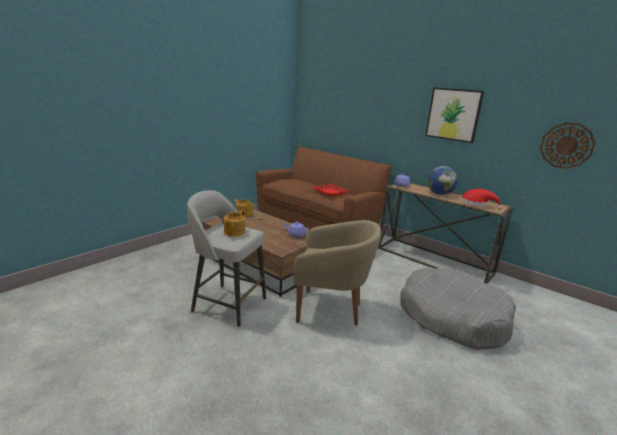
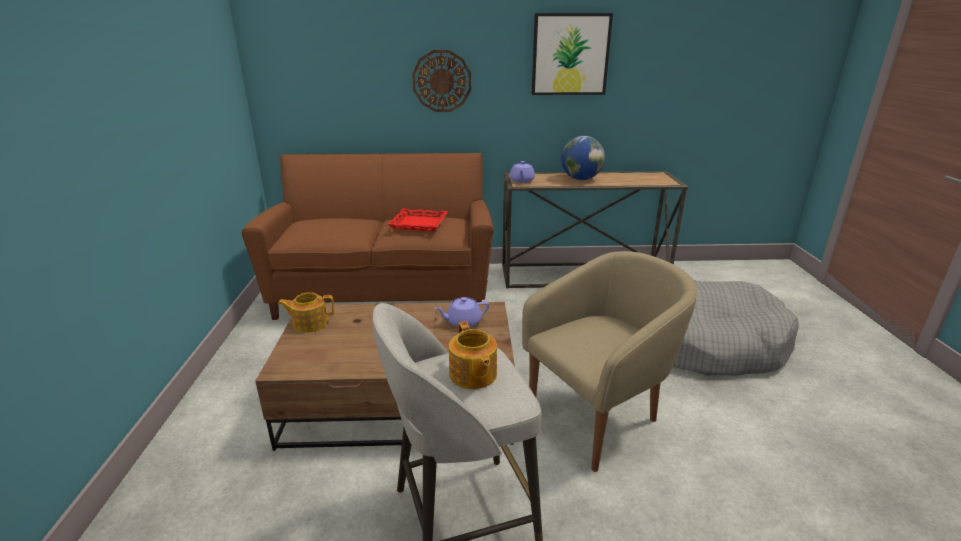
camera: 40 degrees left, 5 degrees up
(476, 204) = (639, 180): red hat -> none
(566, 145) = (718, 78): wall clock -> wall clock (442, 81)

